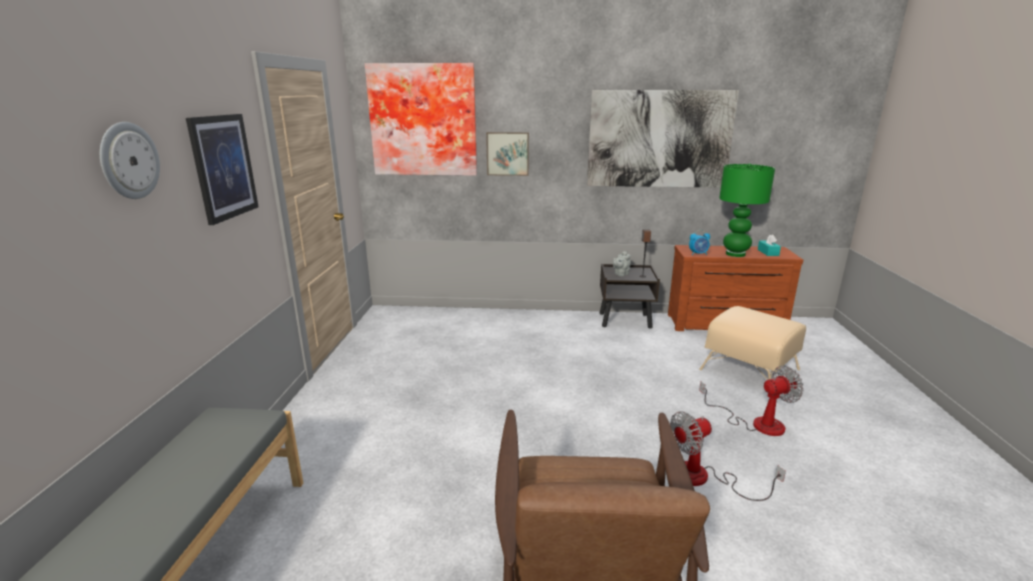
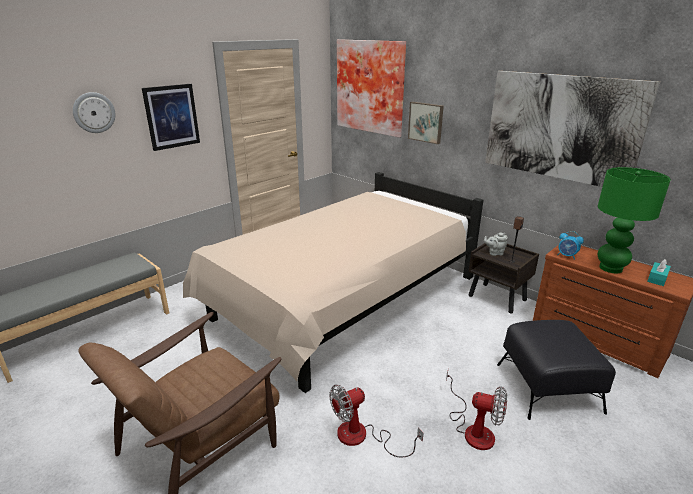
camera: 40 degrees right, 5 degrees up
(504, 374) = (342, 301): none -> beige bed
(703, 478) = (362, 437): fan -> fan turned 45 degrees counterclockwise
(750, 370) = (548, 388): beige ottoman -> black ottoman

